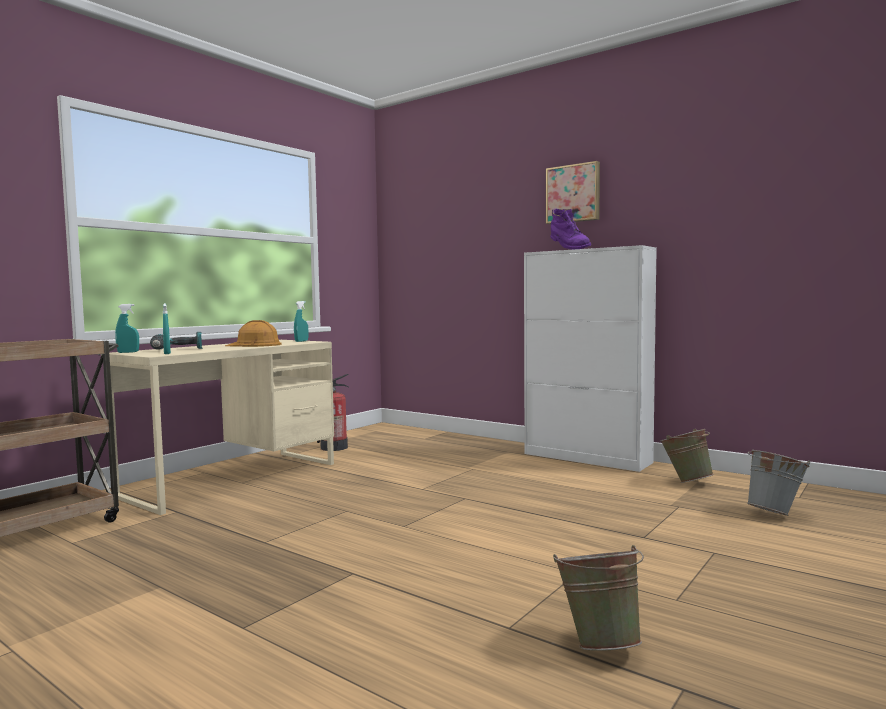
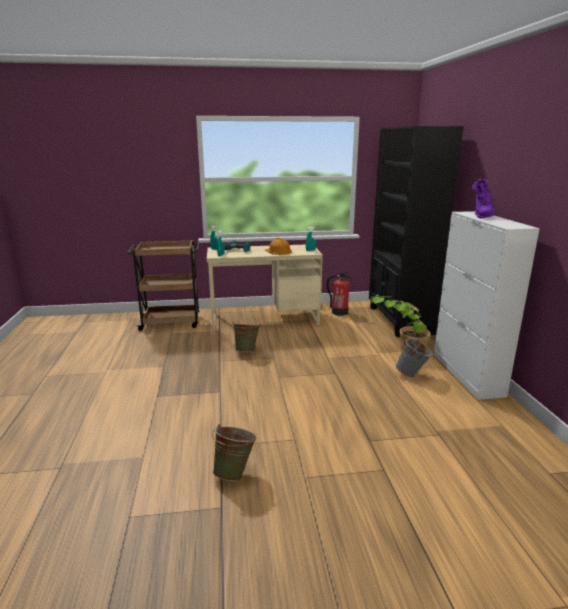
camera: 45 degrees right, 15 degrees up
(424, 437) = (400, 320): none -> black bookcase
(481, 458) = (400, 348): none -> potted plant
(573, 194) = (506, 165): picture -> none
(685, 481) = (491, 421): green bucket -> green bucket (246, 351)
(775, 513) = (492, 472): grey bucket -> grey bucket (412, 375)

